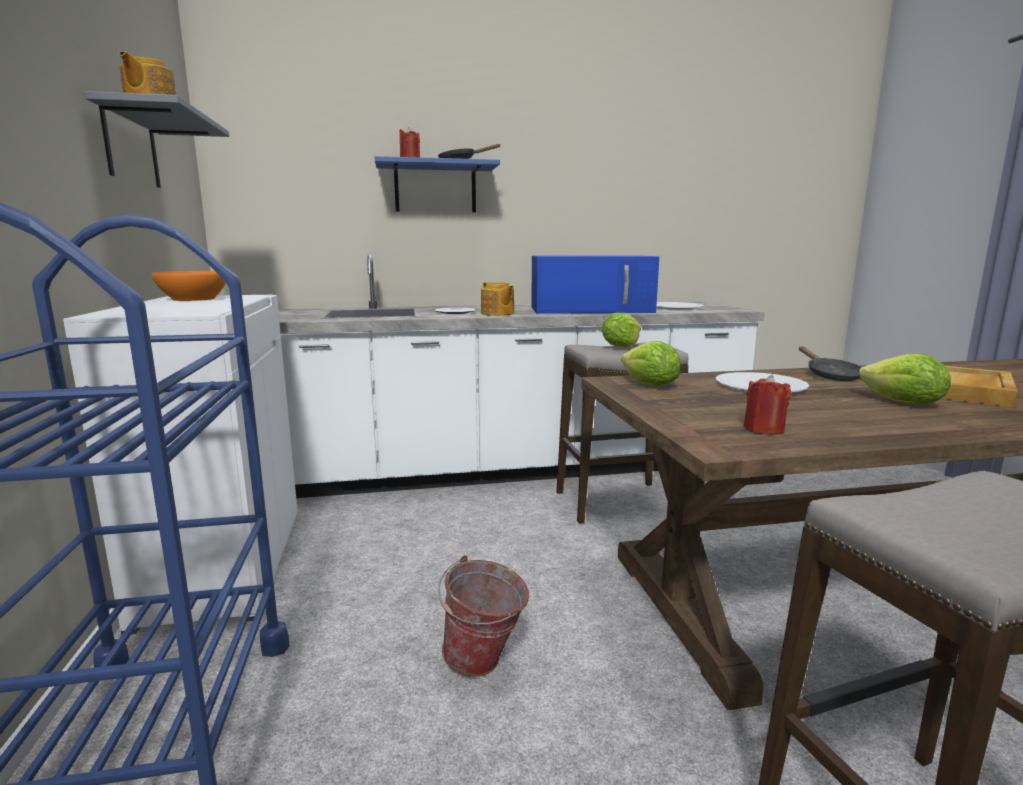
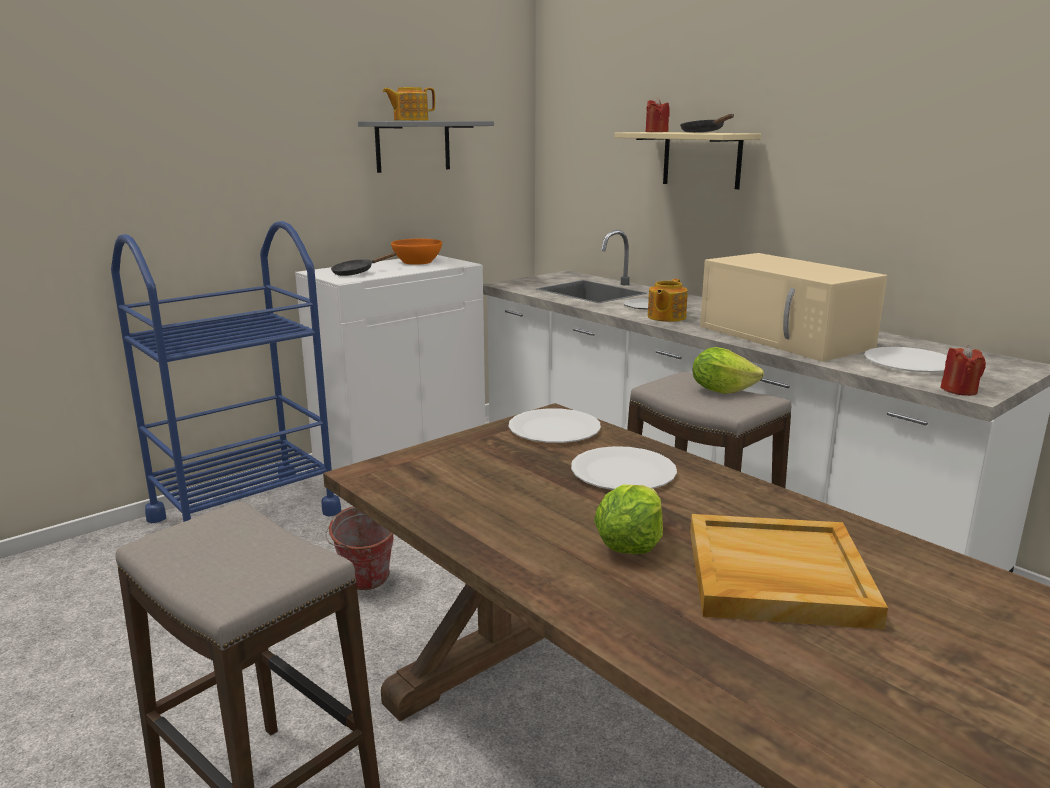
camera: 60 degrees right, 5 degrees up
(435, 188) = (702, 159): blue shelf -> beige shelf
(592, 309) = (786, 337): blue microwave -> beige microwave
(649, 385) = (554, 429): lettuce -> white plate
(763, 429) = (434, 484): red candle -> red candle (959, 390)
(830, 375) = (750, 504): black frying pan -> black frying pan (357, 273)

